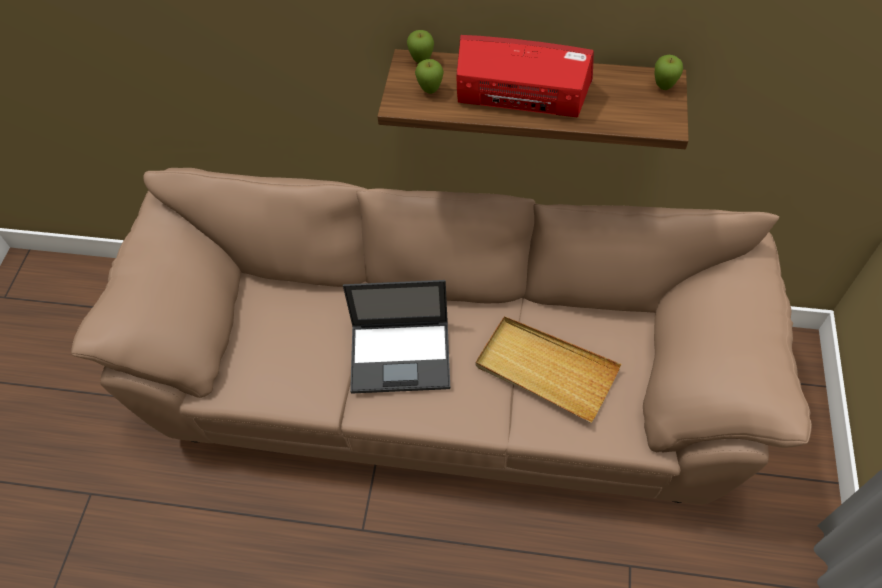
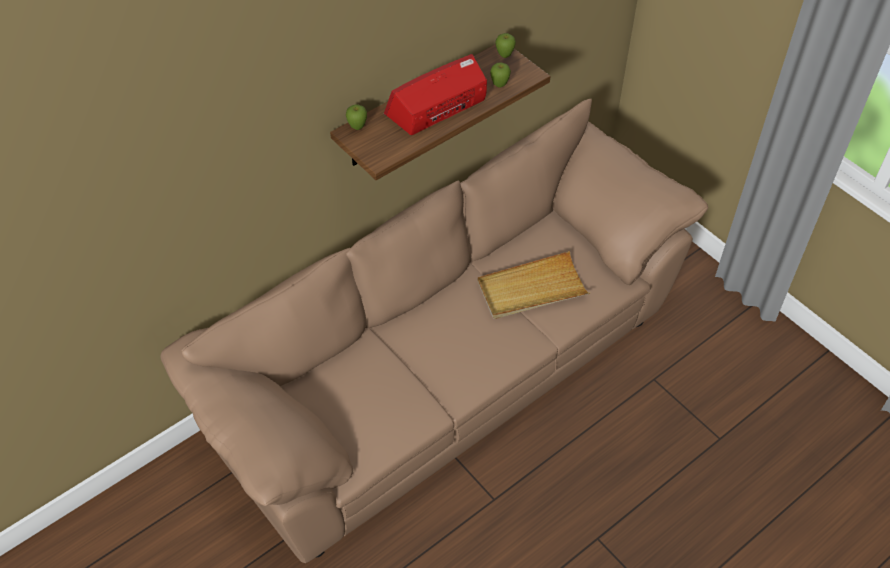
camera: 50 degrees left, 5 degrees down
(402, 356) = (443, 349): laptop -> none
(430, 91) = (386, 140): apple -> apple (499, 85)

